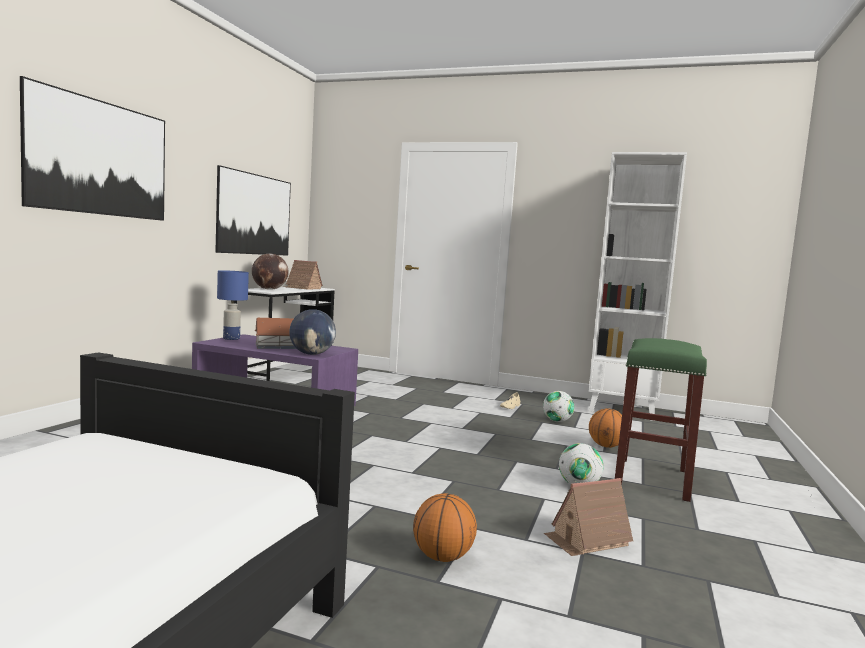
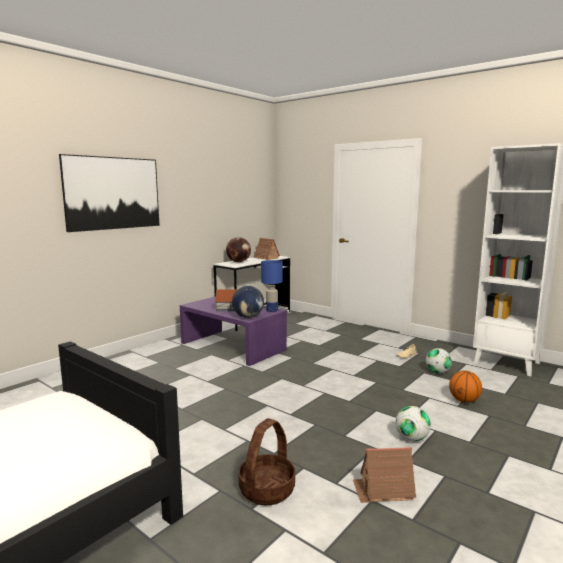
camera: 20 degrees right, 5 degrees up
(231, 338) = (207, 300): blue table lamp -> blue table lamp (272, 310)
(255, 214) = (228, 209): picture -> none
(442, 557) = (266, 489): basketball -> basket
(652, 479) = (483, 438): green stool -> none

